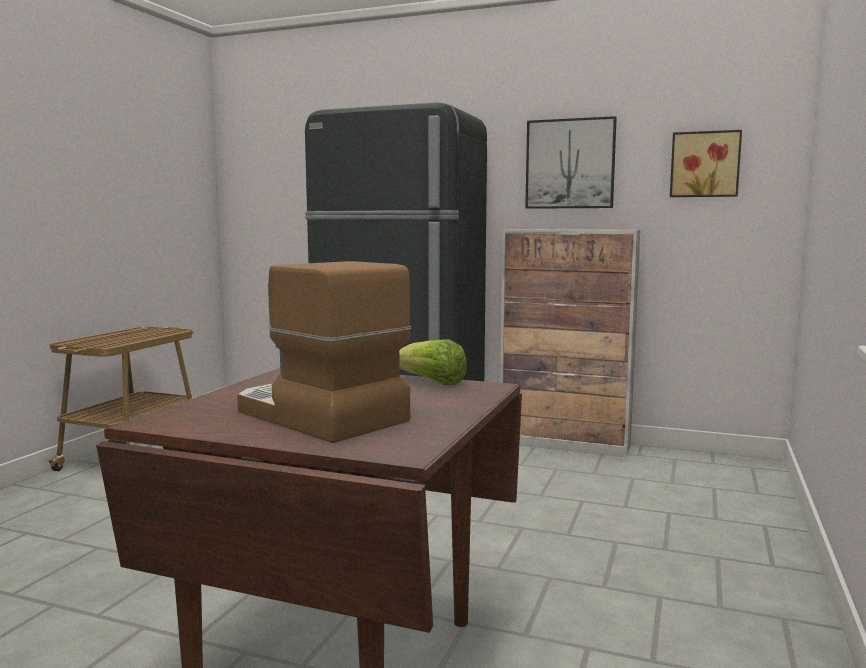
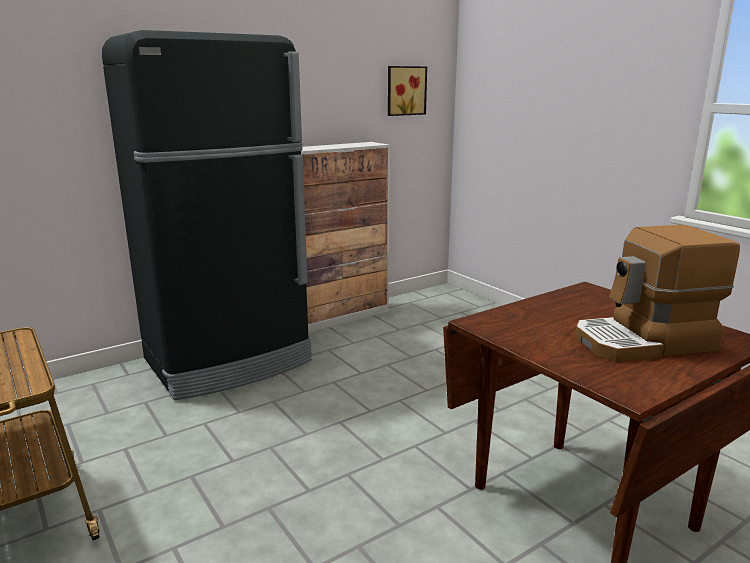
camera: 55 degrees left, 10 degrees up
(432, 383) = (565, 297): lettuce -> none
(570, 164) = (319, 88): picture -> none

